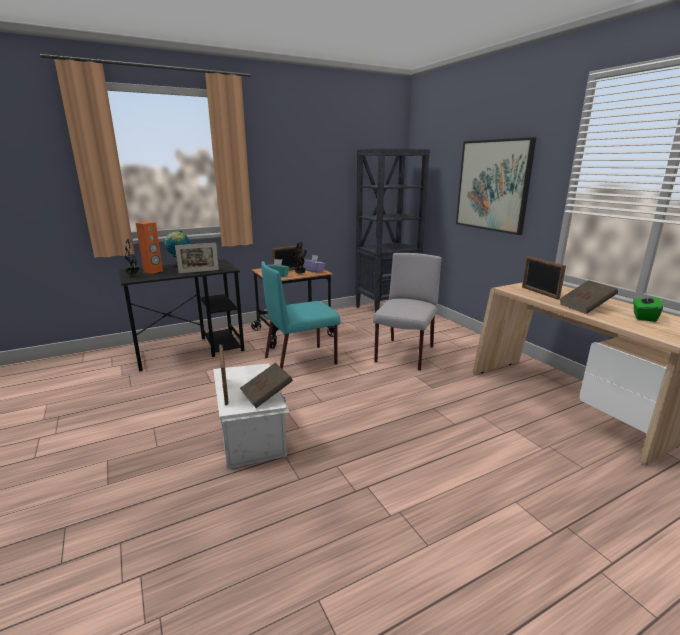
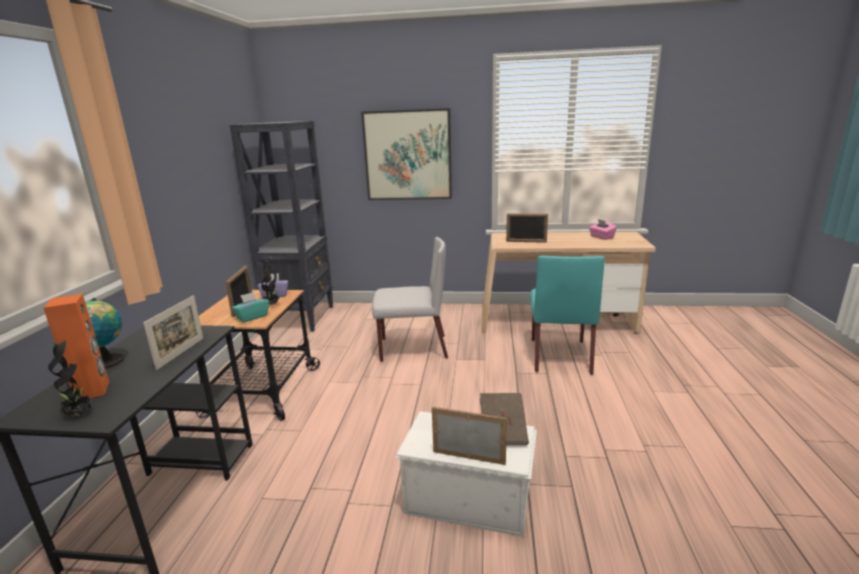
camera: 55 degrees left, 0 degrees up
(301, 360) = (343, 409): turquoise chair -> turquoise chair (559, 355)
(404, 355) = (412, 348): grey chair -> grey chair turned 120 degrees clockwise
(585, 307) = (570, 242): brown book -> none
(643, 317) = (601, 237): green tissue box -> pink tissue box

